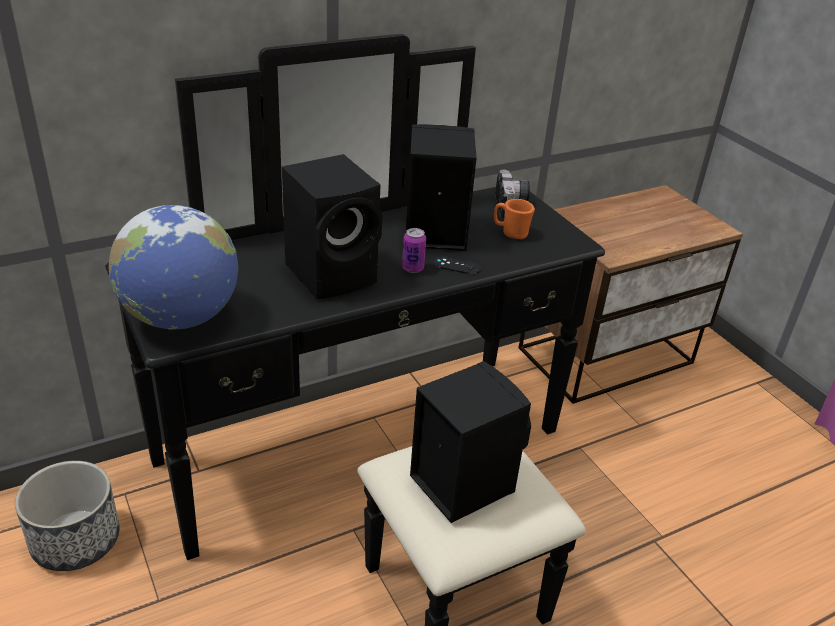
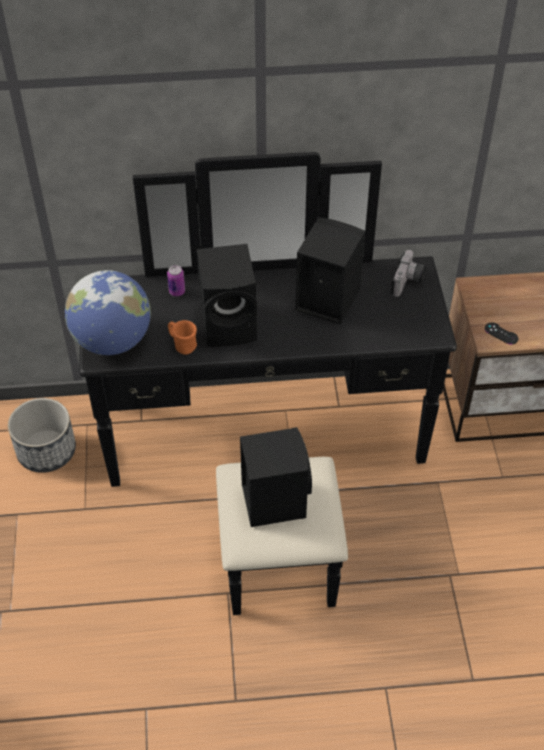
camera: 25 degrees right, 15 degrees up
(413, 268) = (290, 332): can -> can (177, 291)
(457, 265) = (325, 337): black game controller -> black game controller (501, 333)
(511, 233) = (388, 313): orange mug -> orange mug (182, 345)

